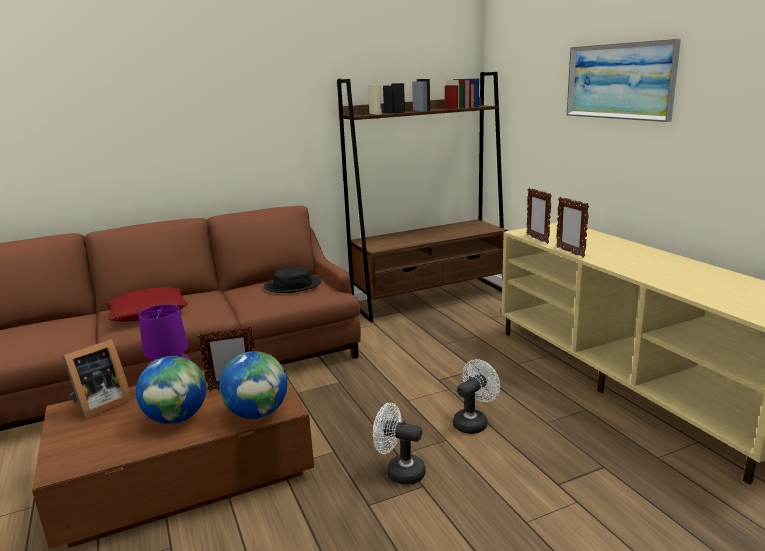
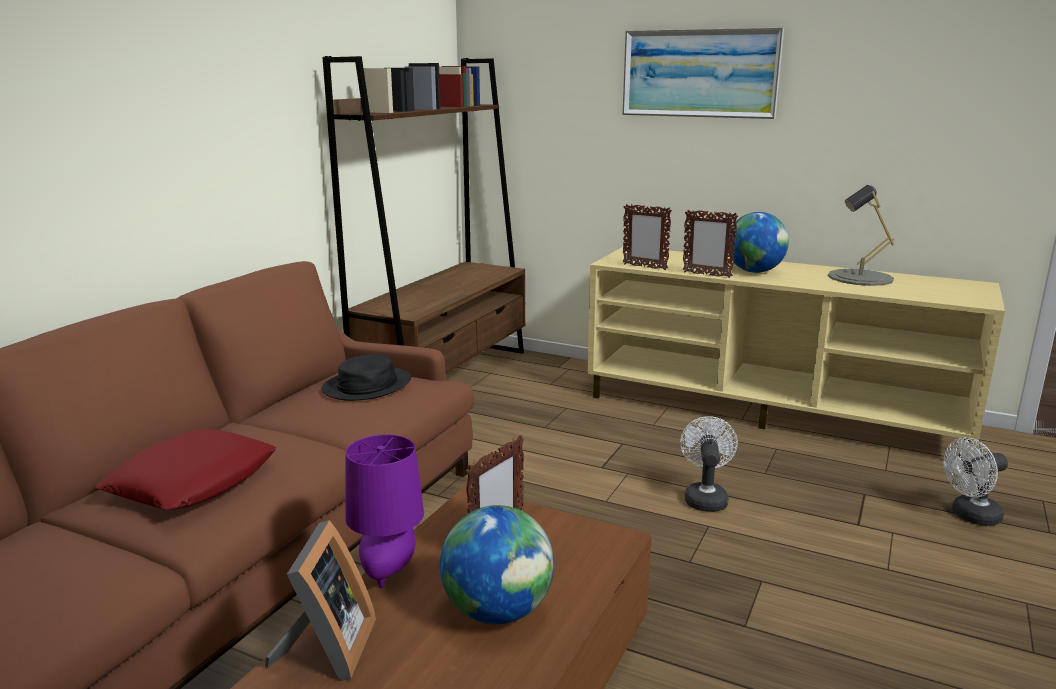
camera: 40 degrees left, 0 degrees up
(257, 413) = (593, 559): globe -> globe (754, 271)
(399, 472) = (718, 577): white fan -> white fan (970, 516)
(706, 277) = (860, 277): none -> grey table lamp

